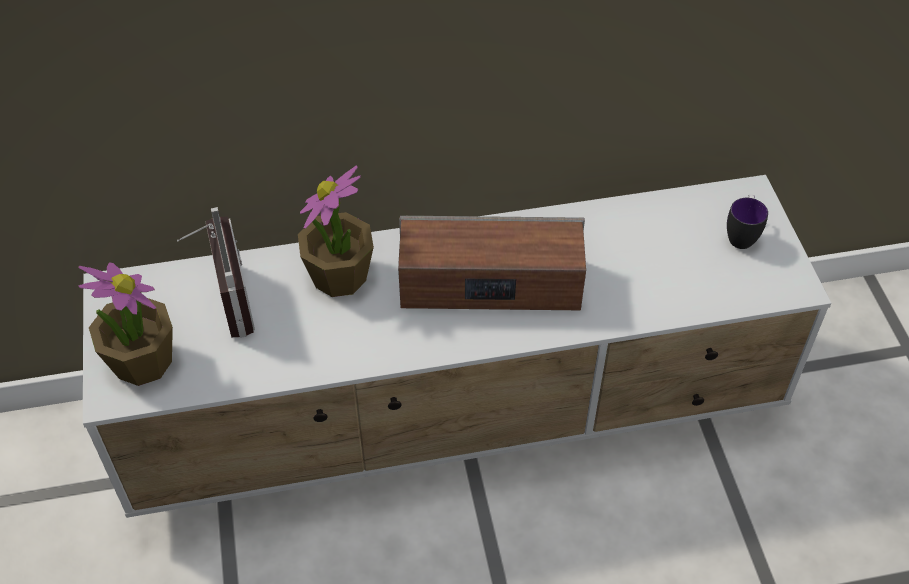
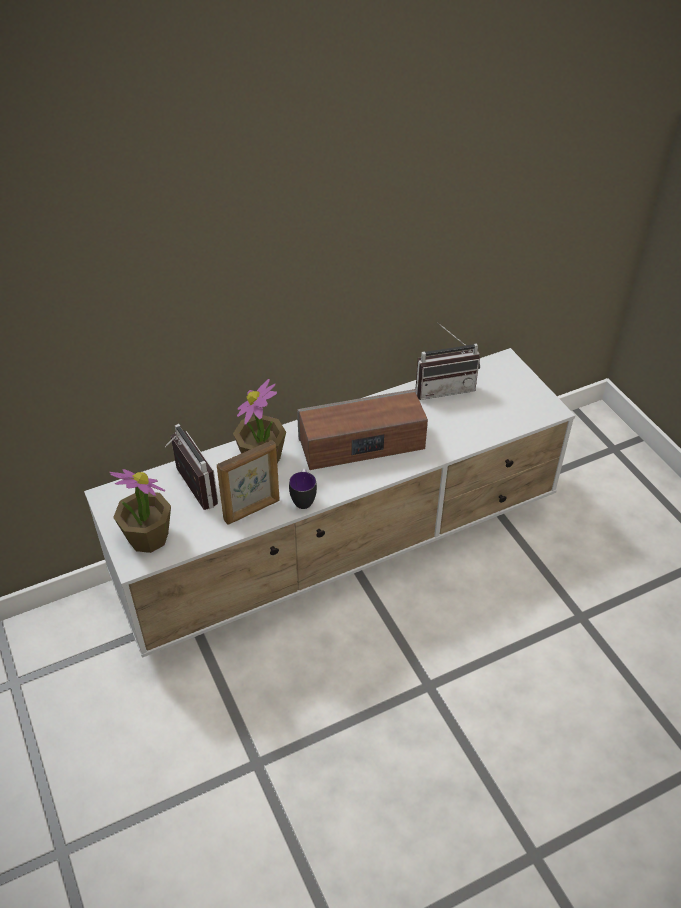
camera: 15 degrees left, 5 degrees down
(299, 353) = (252, 510): none -> picture frame
(642, 218) = (443, 387): none -> radio
(741, 235) = (508, 386): mug -> mug (303, 498)

